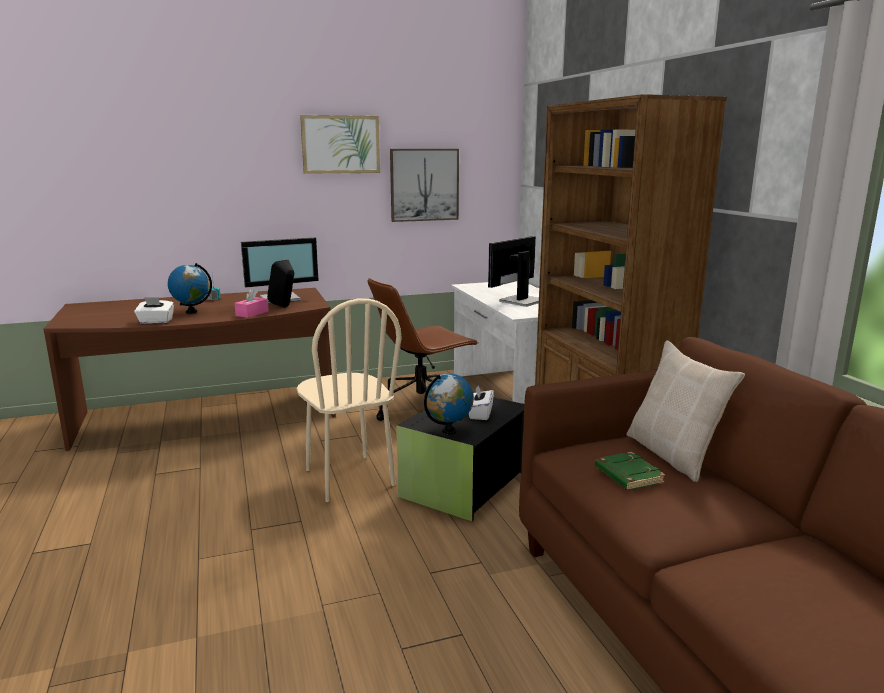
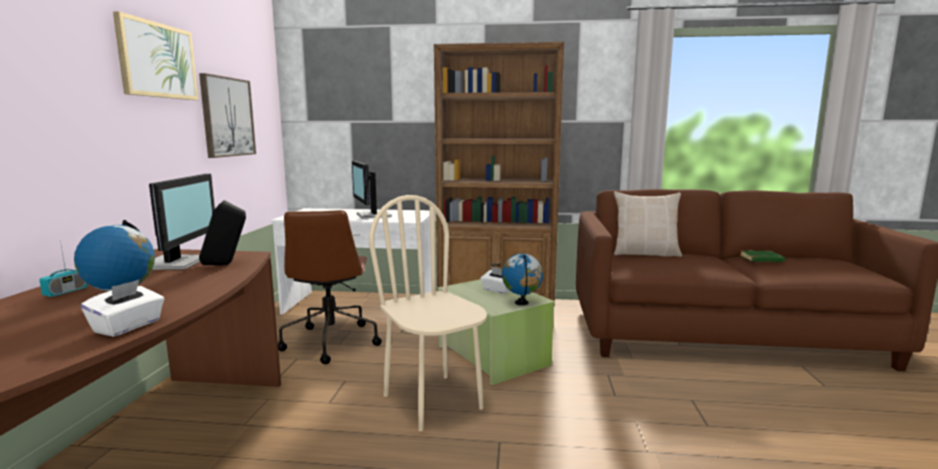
camera: 65 degrees left, 5 degrees down
(252, 313) = (221, 278): pink tissue box -> none
(348, 477) = (433, 401): beige chair -> beige chair turned 120 degrees counterclockwise
(466, 484) = (493, 355): black storage box -> green storage box
(627, 475) = (673, 264): green book -> green book (761, 259)

